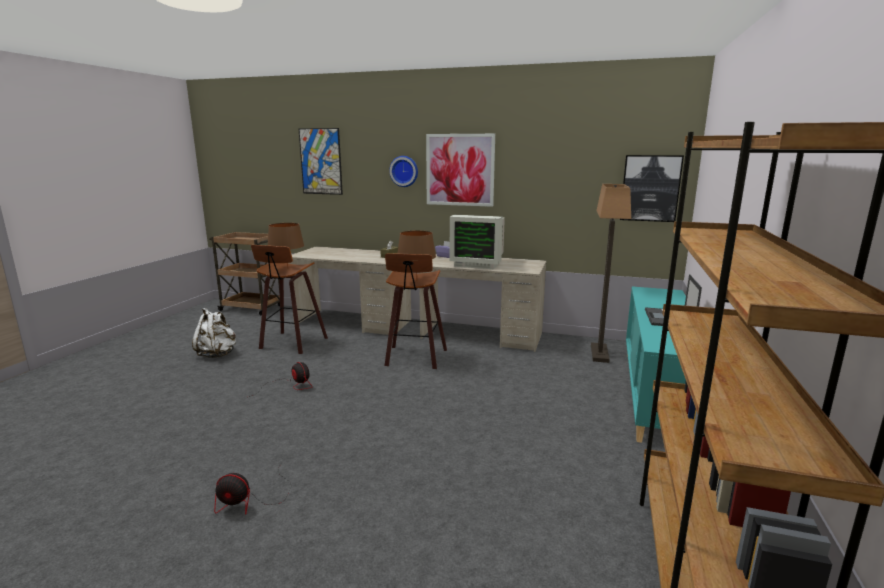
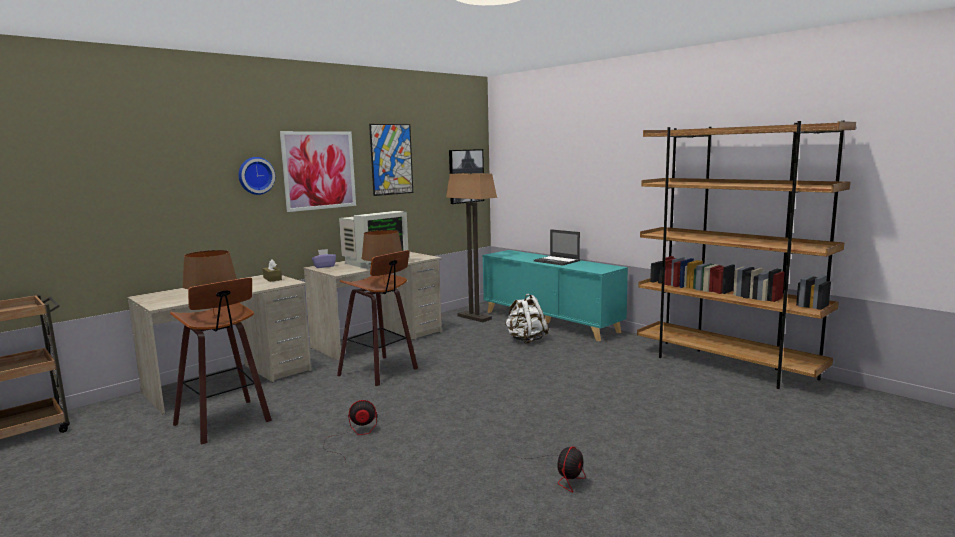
camera: 60 degrees left, 5 degrees down
(217, 354) = (166, 475): white backpack -> white backpack (526, 340)
(321, 161) = (125, 170): picture -> picture (391, 159)

